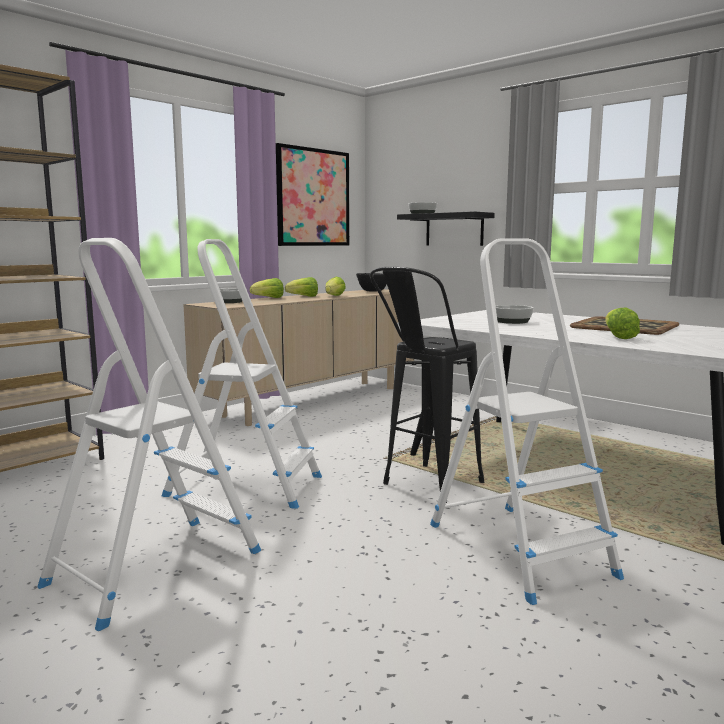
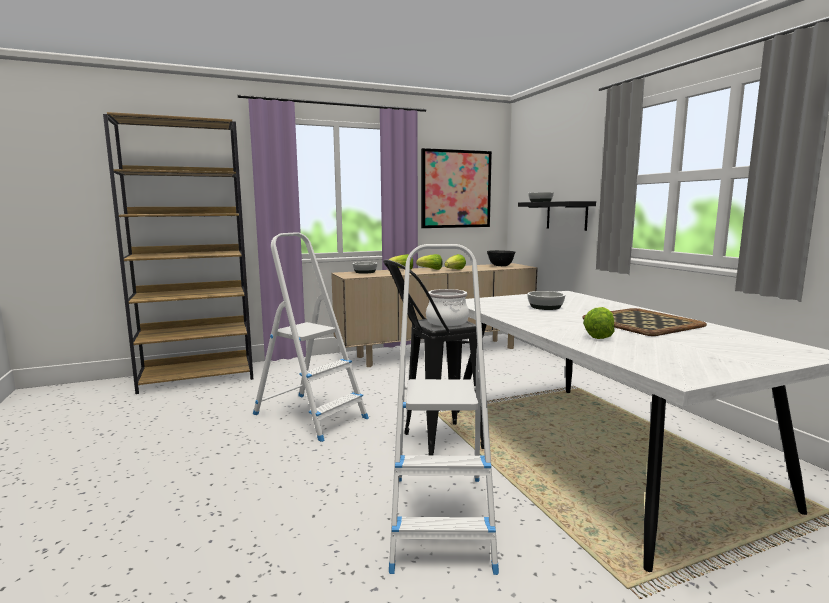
camera: 25 degrees right, 0 degrees up
(157, 566) = (191, 466): white step ladder -> none
(438, 341) = (446, 322): none -> cooking pot

